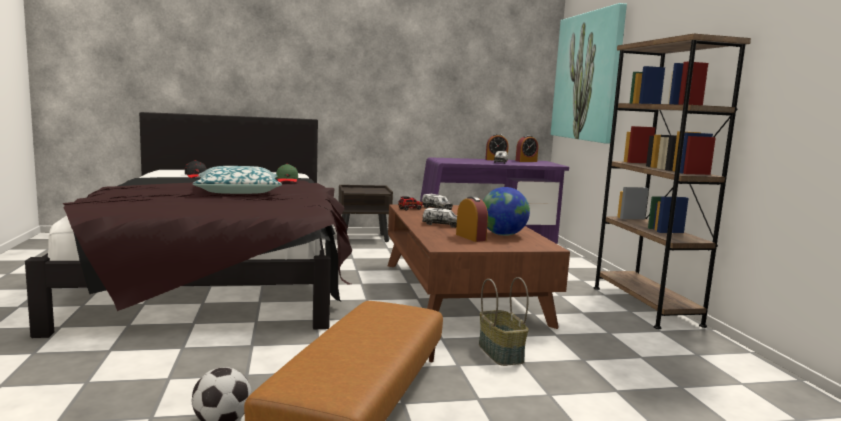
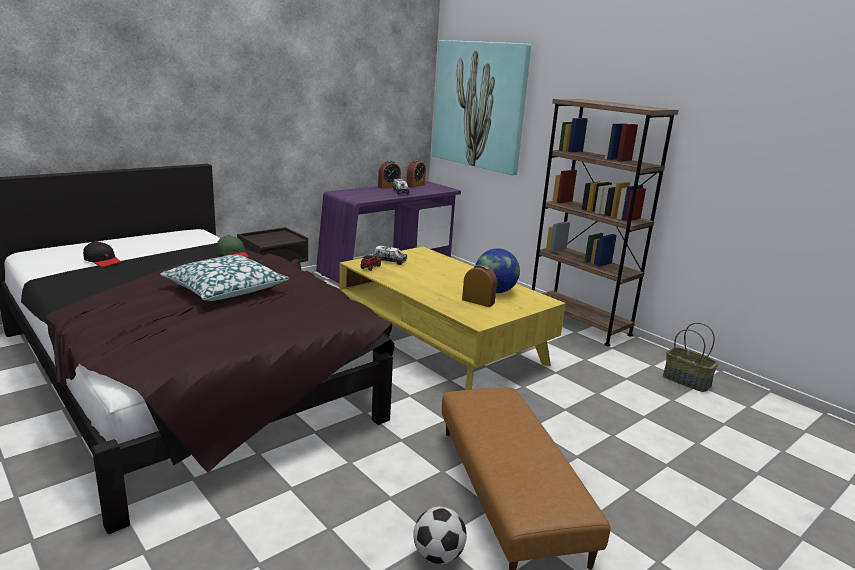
camera: 30 degrees left, 10 degrees up
(441, 224) = (430, 287): toy truck -> none
(461, 292) = (441, 342): brown coffee table -> yellow coffee table
(501, 353) = (543, 404): basket -> basket (687, 381)

